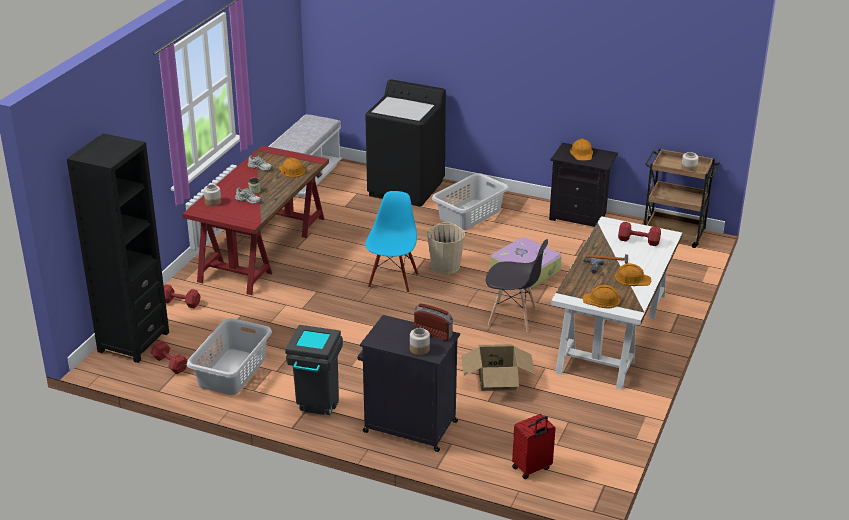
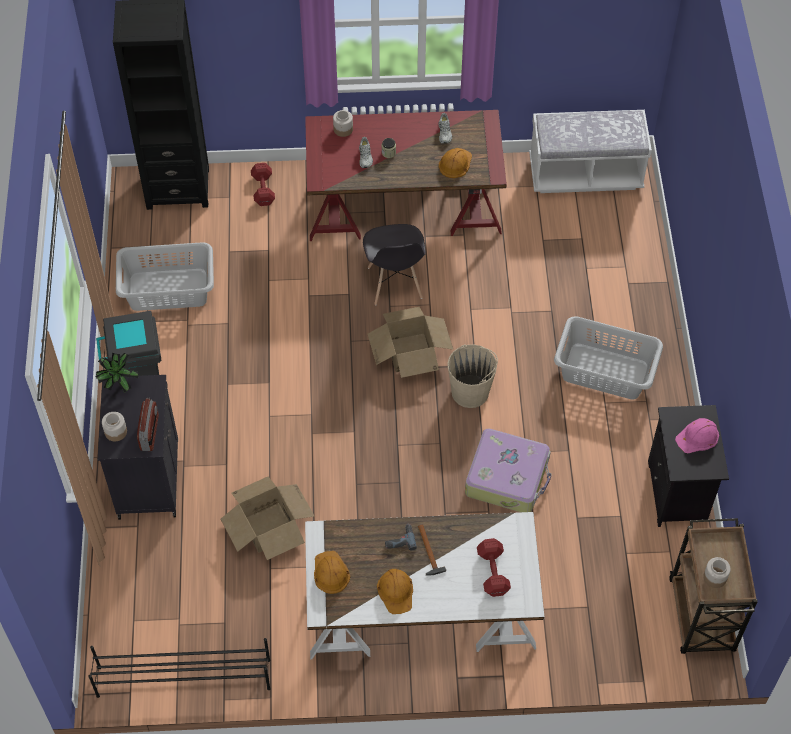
camera: 65 degrees right, 25 degrees up
(170, 364) = (156, 235): red dumbbell -> none
(374, 338) = (118, 385): none -> potted plant
(392, 280) = (410, 353): blue chair -> cardboard box
(406, 188) = (627, 281): black washing machine -> none
(513, 317) = (399, 499): grey chair -> grey chair (394, 284)
(532, 468) = (128, 614): red suitcase -> none
(582, 153) = (698, 437): orange hard hat -> pink hard hat
(605, 454) = (183, 677): none -> black shoe rack

